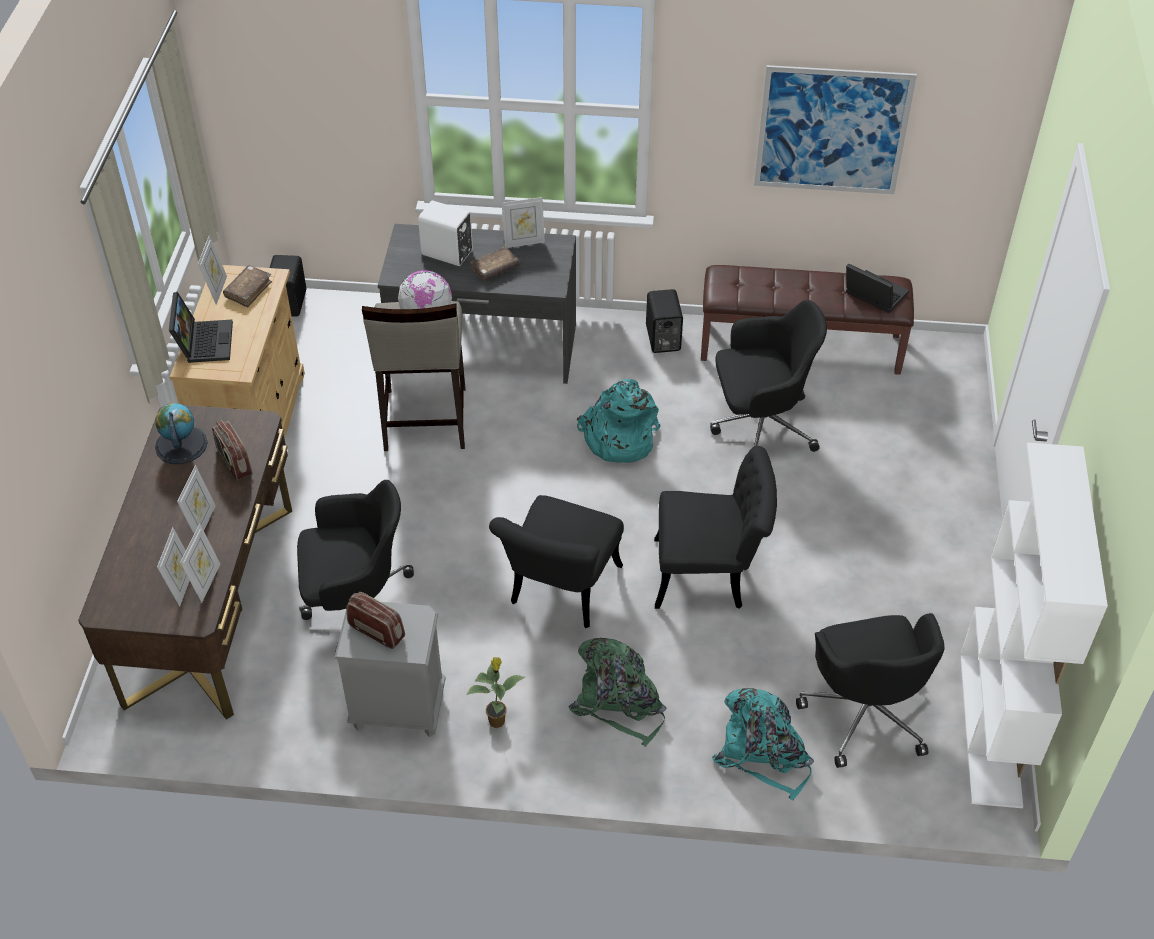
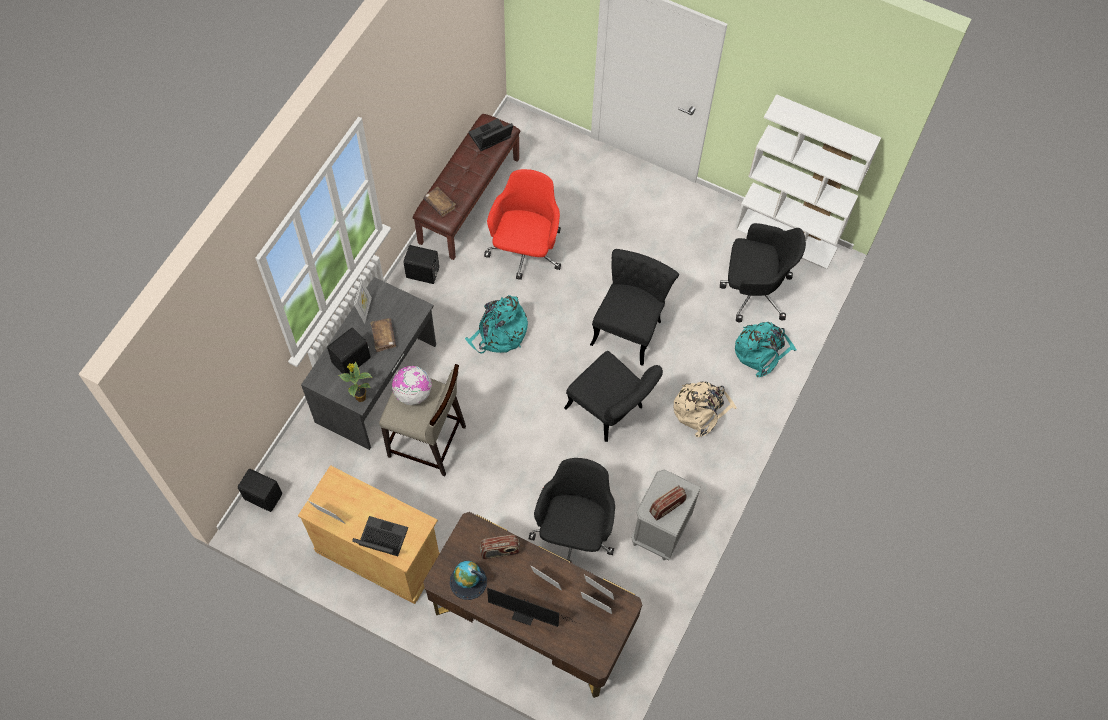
camera: 70 degrees left, 15 degrees up
(151, 517) = (527, 615): none -> monitor
(248, 290) = (340, 498): brown book -> brown book (439, 204)
(447, 254) = (352, 361): white speaker -> black speaker
(497, 720) = (689, 479): potted plant -> potted plant (360, 396)
(619, 702) = (701, 410): green backpack -> beige backpack
(760, 426) = (525, 251): black office chair -> red office chair
(832, 130) = (438, 86): picture -> none

